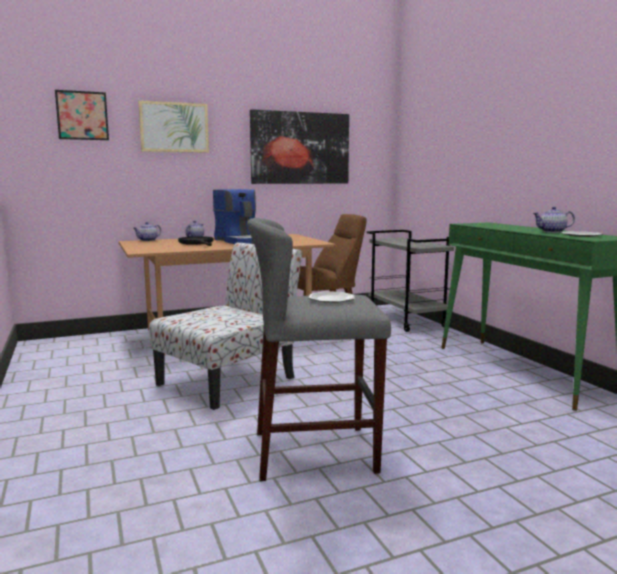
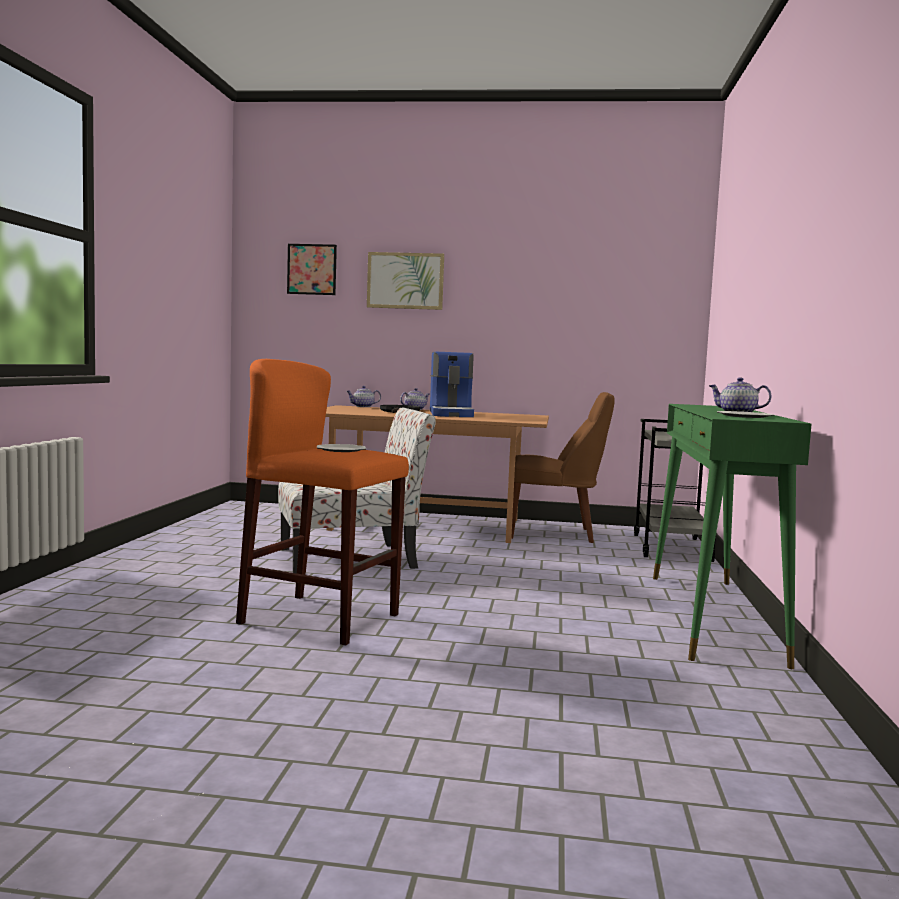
camera: 30 degrees right, 5 degrees down
(300, 148) = (561, 306): picture -> none
(315, 452) = (320, 619): grey stool -> orange stool

